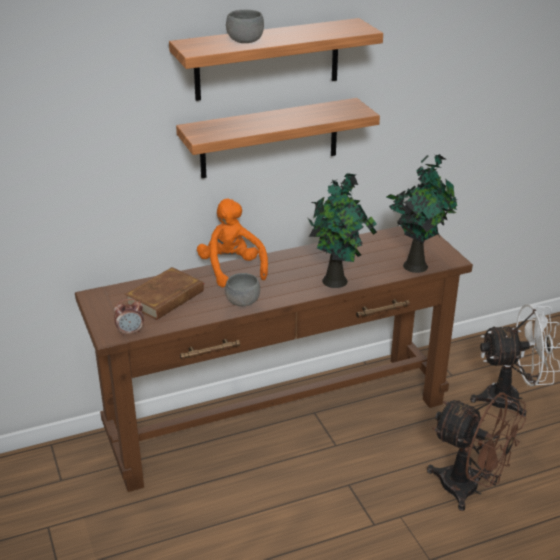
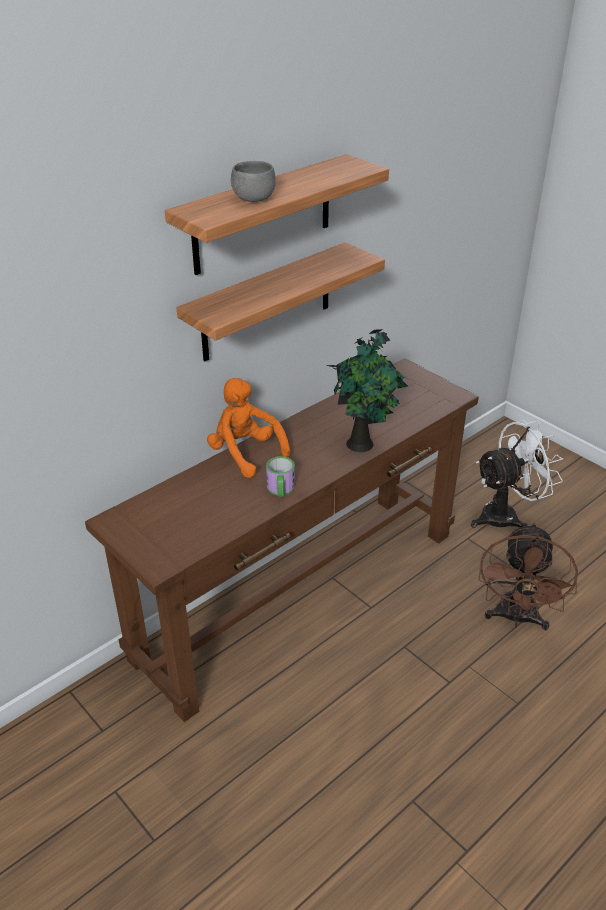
camera: 20 degrees left, 5 degrees up
(130, 332) = (179, 556): alarm clock -> none
(166, 298) = (194, 504): brown book -> none
(242, 302) = (280, 490): grey bowl -> mug
(416, 265) = (428, 408): potted plant -> none
(469, 489) = (516, 619): brown fan -> brown fan turned 90 degrees clockwise

